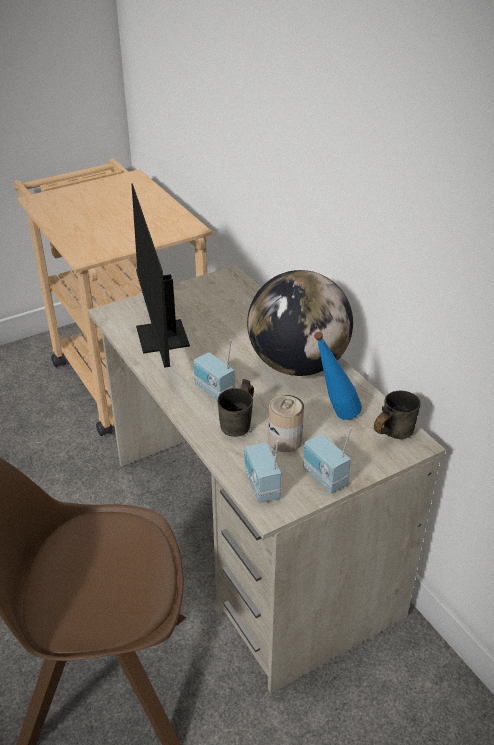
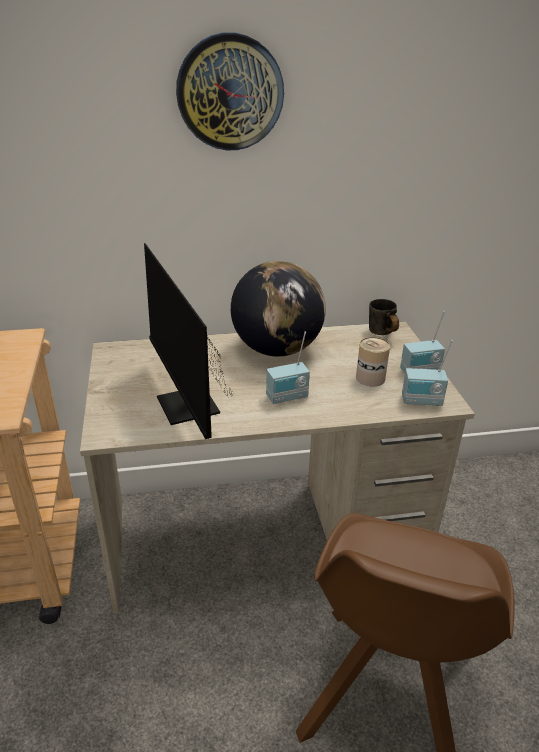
camera: 70 degrees left, 5 degrees down
(161, 342) = (188, 411): monitor -> monitor turned 60 degrees clockwise
(241, 425) = (342, 393): grey mug -> none
(334, 417) = (352, 351): blue bottle -> none
(337, 86) = (230, 93): none -> wall clock

